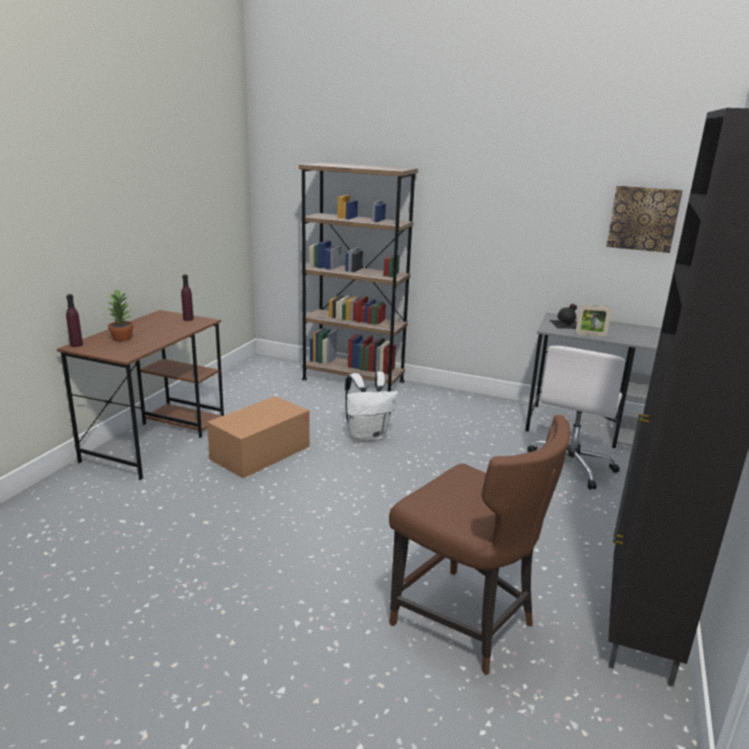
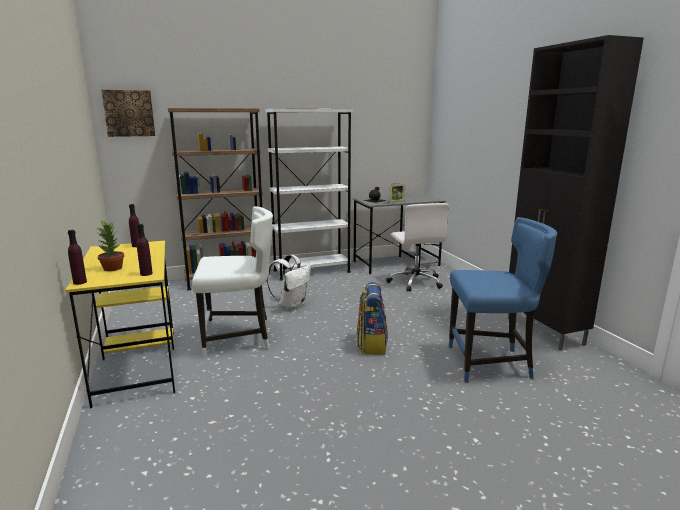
camera: 40 degrees left, 5 degrees down
(128, 352) = (146, 274): none -> purple bottle
(157, 440) = (137, 364): brown desk -> yellow desk
(260, 453) = (239, 339): cardboard box -> white chair
(369, 521) = (371, 344): none -> backpack
(459, 401) = (311, 271): none -> white bookcase
(466, 622) = (491, 364): brown chair -> blue chair
(643, 218) = (396, 130): picture -> picture (129, 113)

